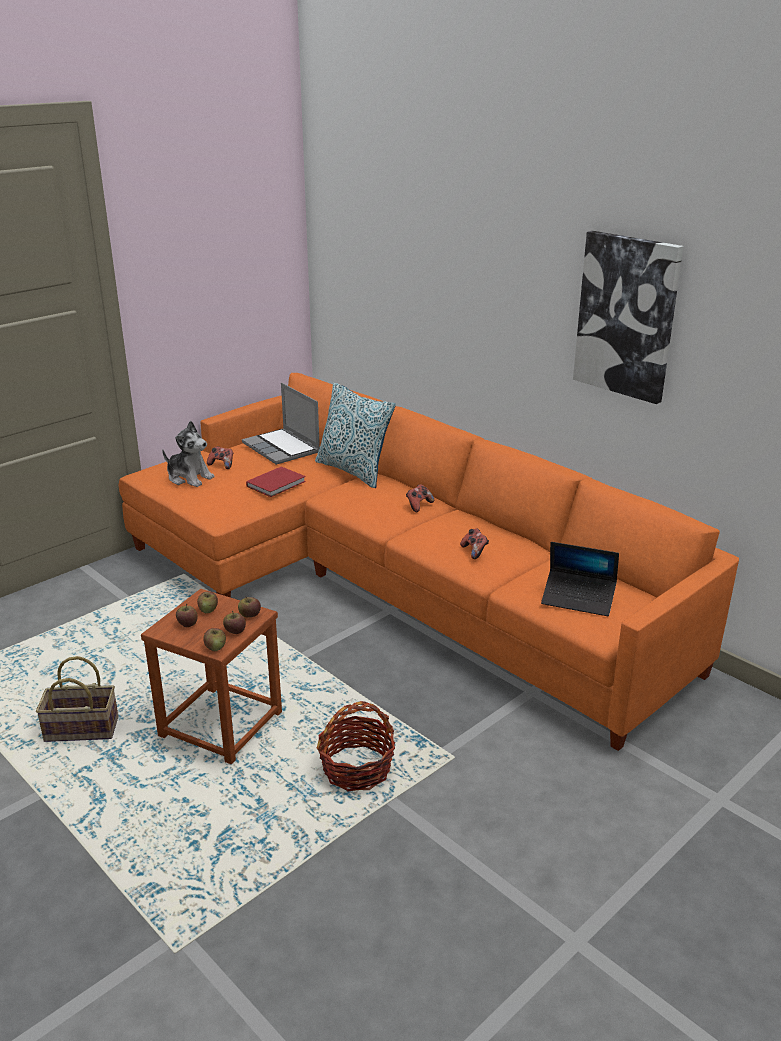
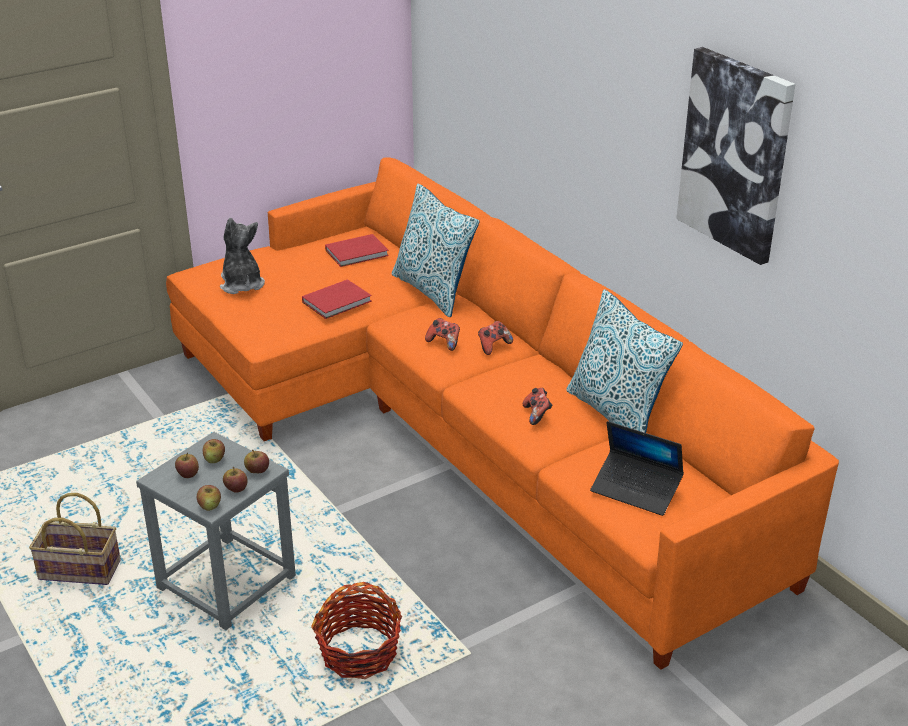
camera: 10 degrees right, 5 degrees up
(189, 478) = (241, 284): plush toy -> plush toy turned 150 degrees counterclockwise
(220, 725) = (225, 583): brown stool -> grey stool
(222, 465) = (282, 270): game controller -> game controller (444, 343)
(282, 448) = (358, 253): laptop -> red book
(538, 546) = (616, 415): none -> pillow

